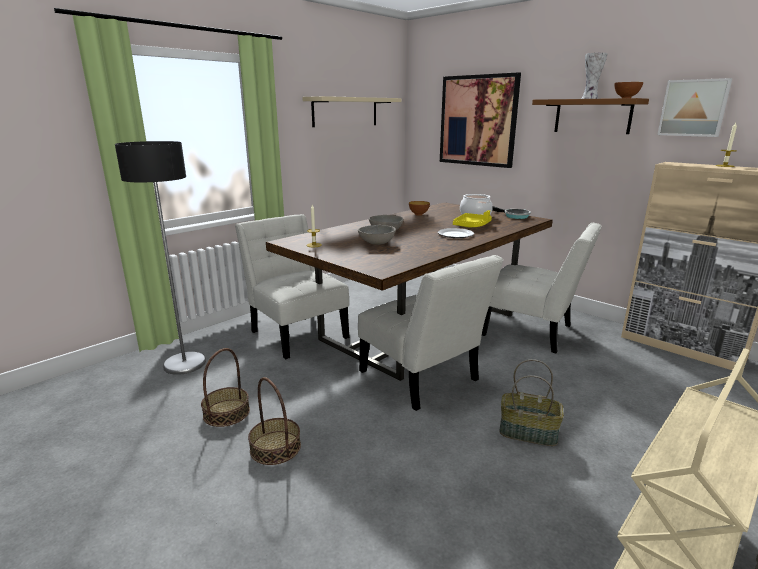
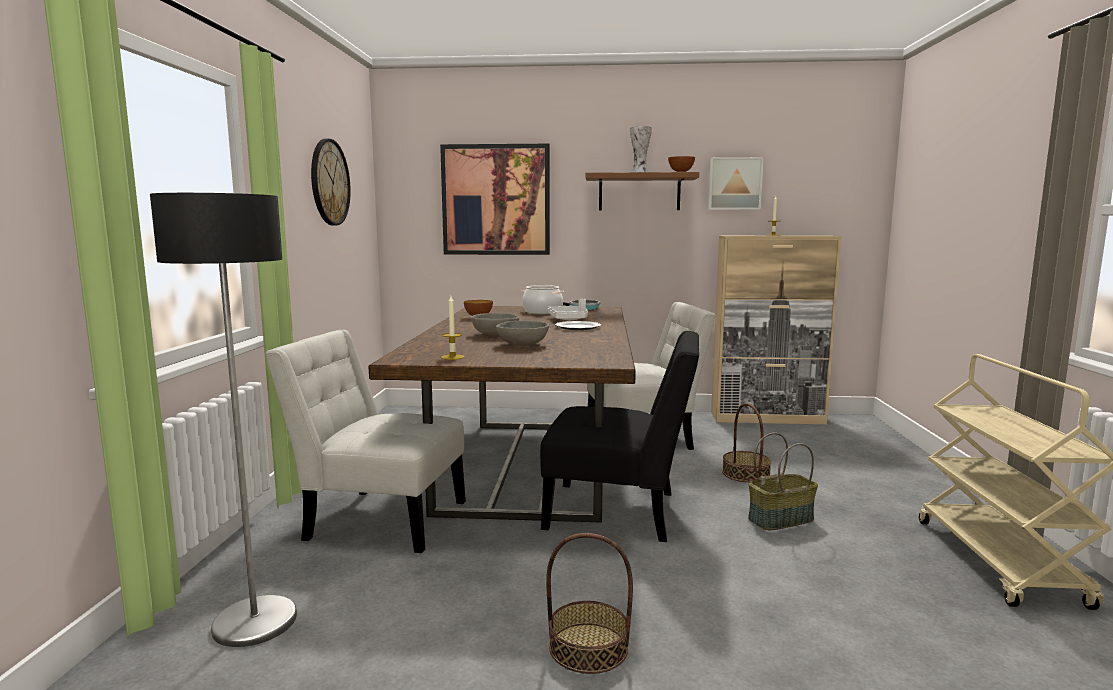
camera: 40 degrees left, 10 degrees down
(226, 412) = (450, 646): basket -> basket (745, 474)
(345, 112) = (329, 182): beige shelf -> wall clock
(422, 379) = (620, 512): white chair -> black chair
(472, 226) = (569, 319): yellow tray -> white tray

